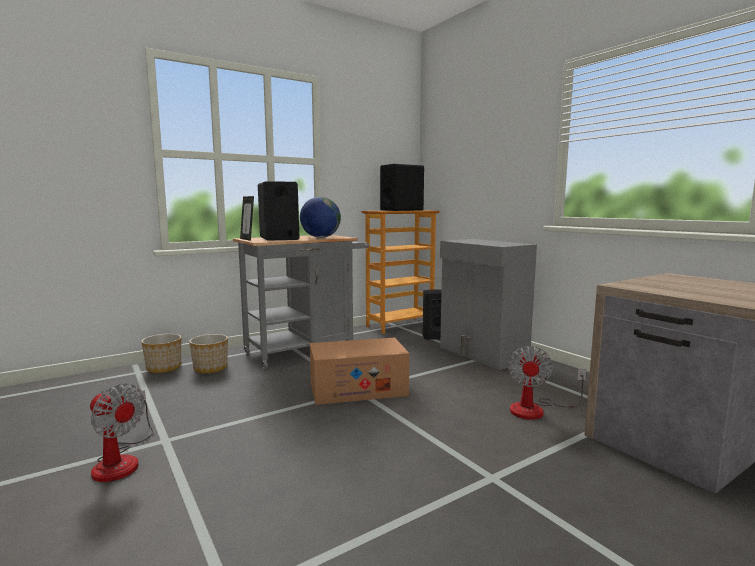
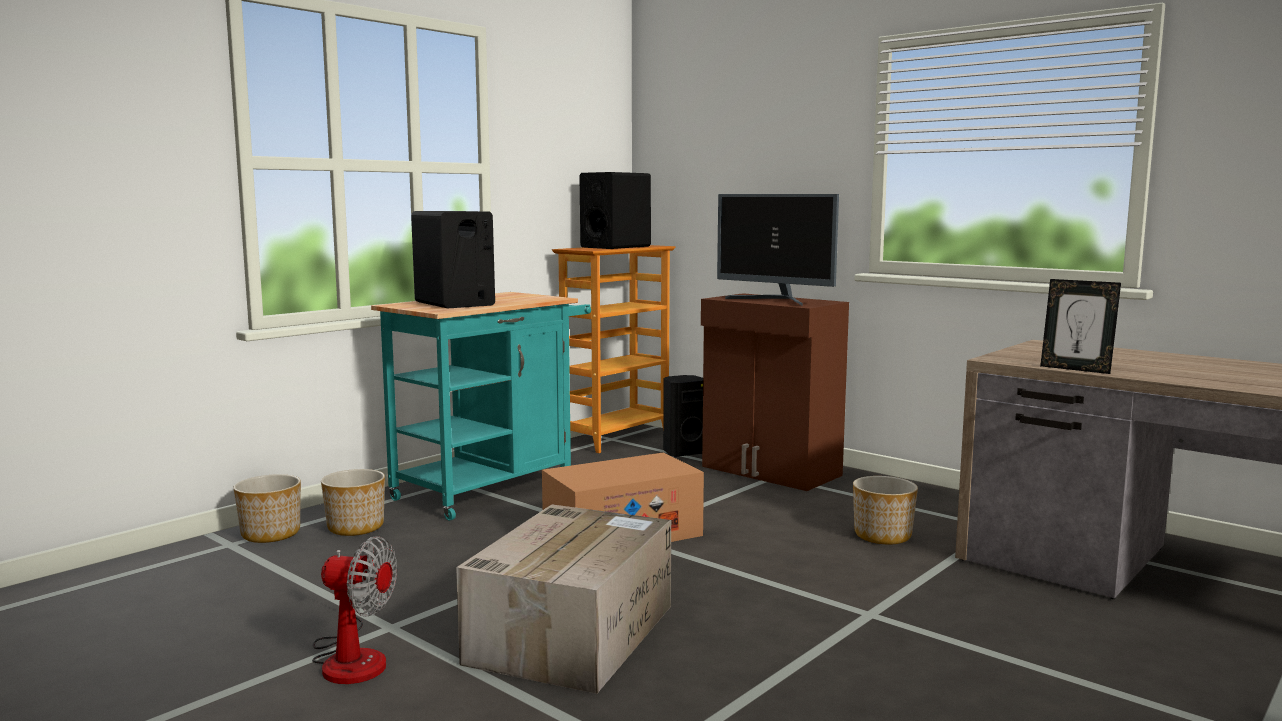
camera: 15 degrees left, 0 degrees up
(247, 239) = (406, 307): picture frame -> picture frame (1076, 369)
(270, 461) = (573, 632): none -> cardboard box
(305, 350) = (492, 488): grey cart -> turquoise cart
(320, 237) = (518, 299): globe -> none
(482, 354) = (770, 471): grey cabinet -> brown cabinet
(486, 242) = (776, 301): none -> monitor
(536, 409) = (882, 535): fan -> planter

